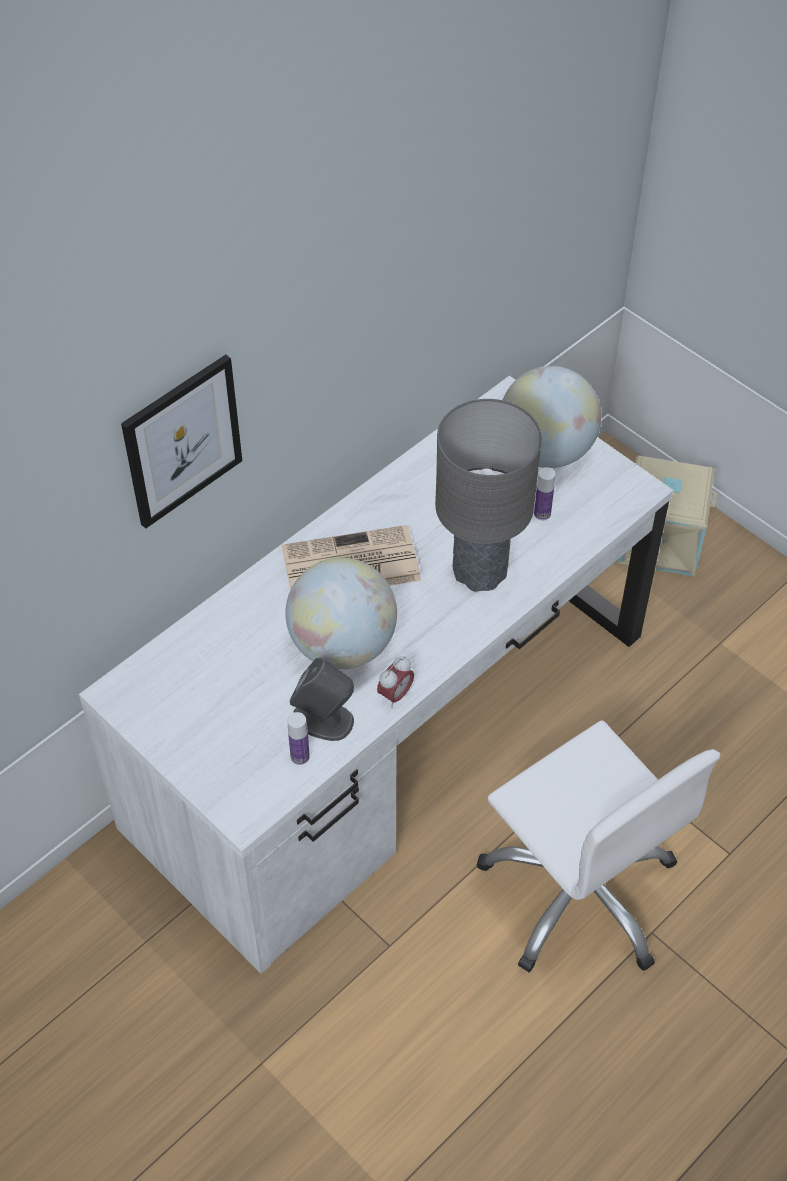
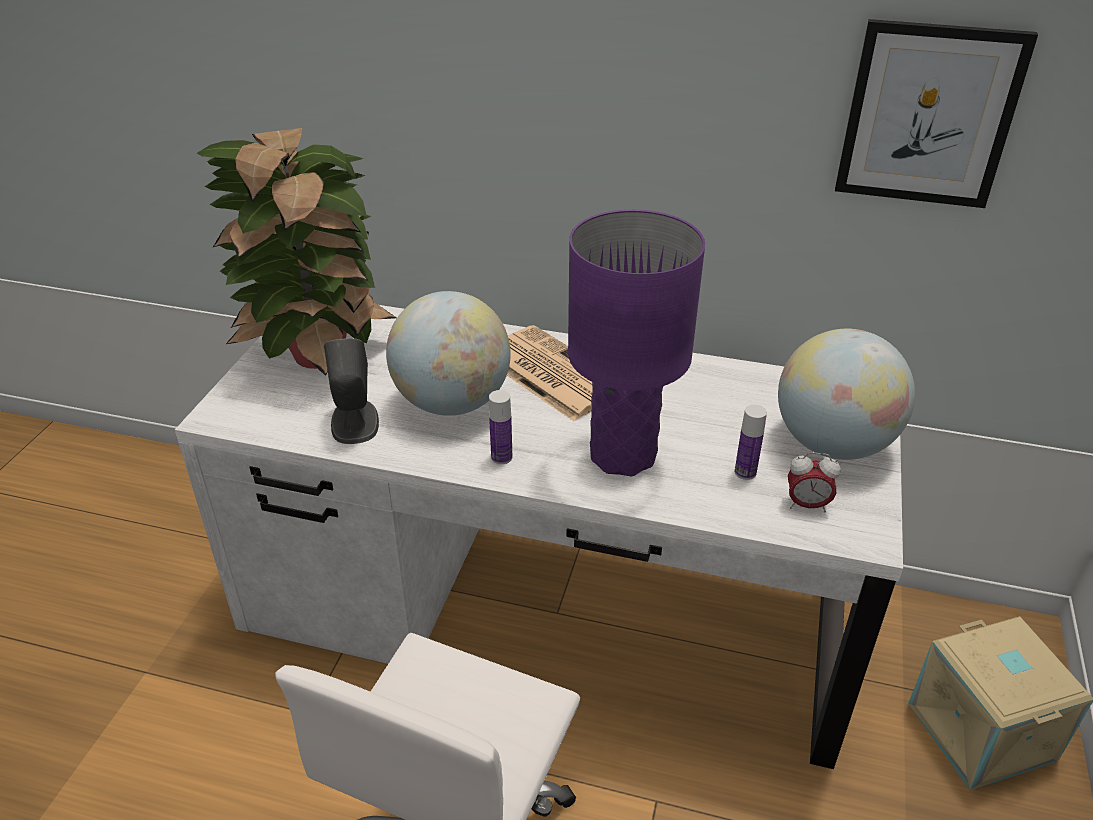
camera: 60 degrees right, 15 degrees down
(182, 441) = (441, 98): picture -> picture (928, 115)
(196, 711) = (318, 351): none -> potted plant
(300, 756) = (302, 424): bottle -> bottle (501, 457)
(395, 695) = (416, 456): alarm clock -> alarm clock (807, 505)
(480, 571) = (622, 456): grey table lamp -> purple table lamp

